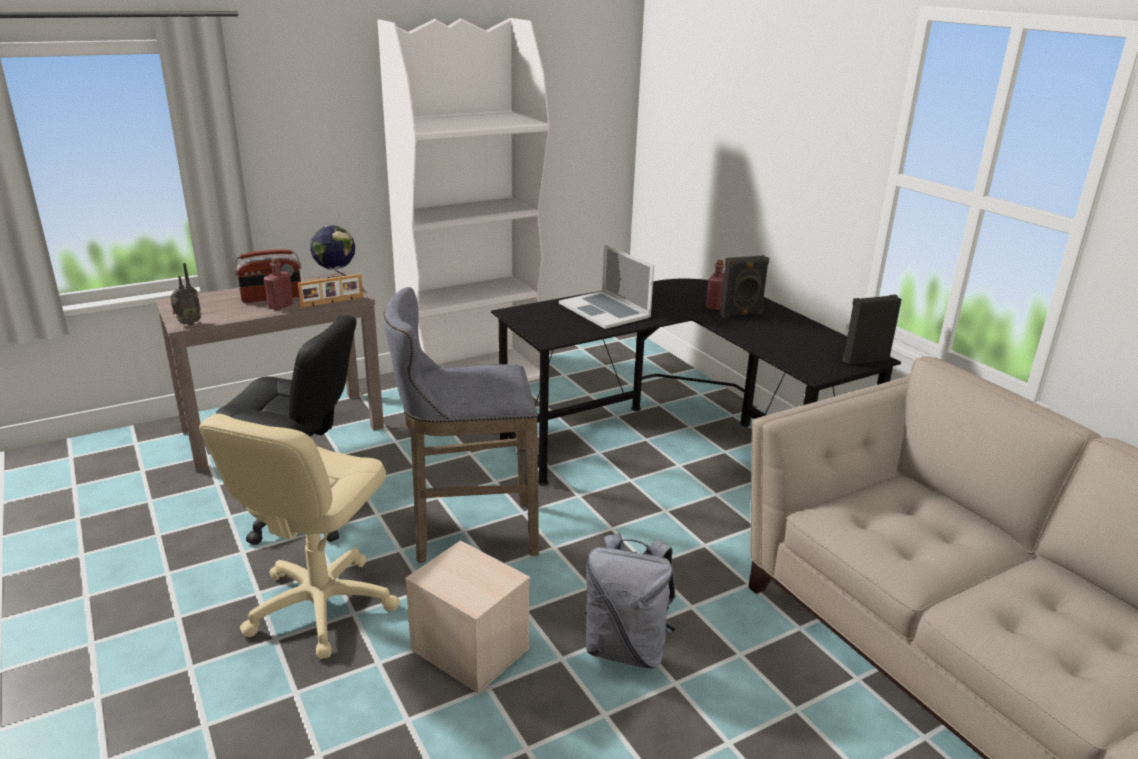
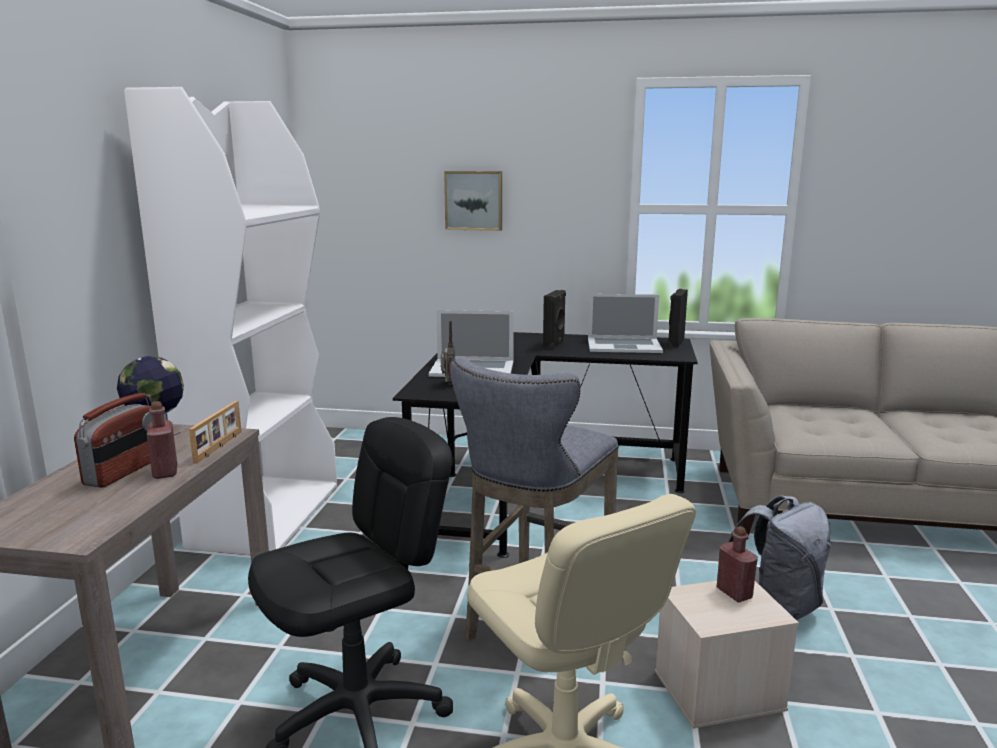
camera: 50 degrees left, 10 degrees down
(188, 323) = (85, 535): radio -> radio (448, 384)
(715, 306) = (527, 345): red bottle -> red bottle (734, 593)
(754, 133) = (474, 200): none -> picture
(799, 341) = (623, 346): none -> laptop

